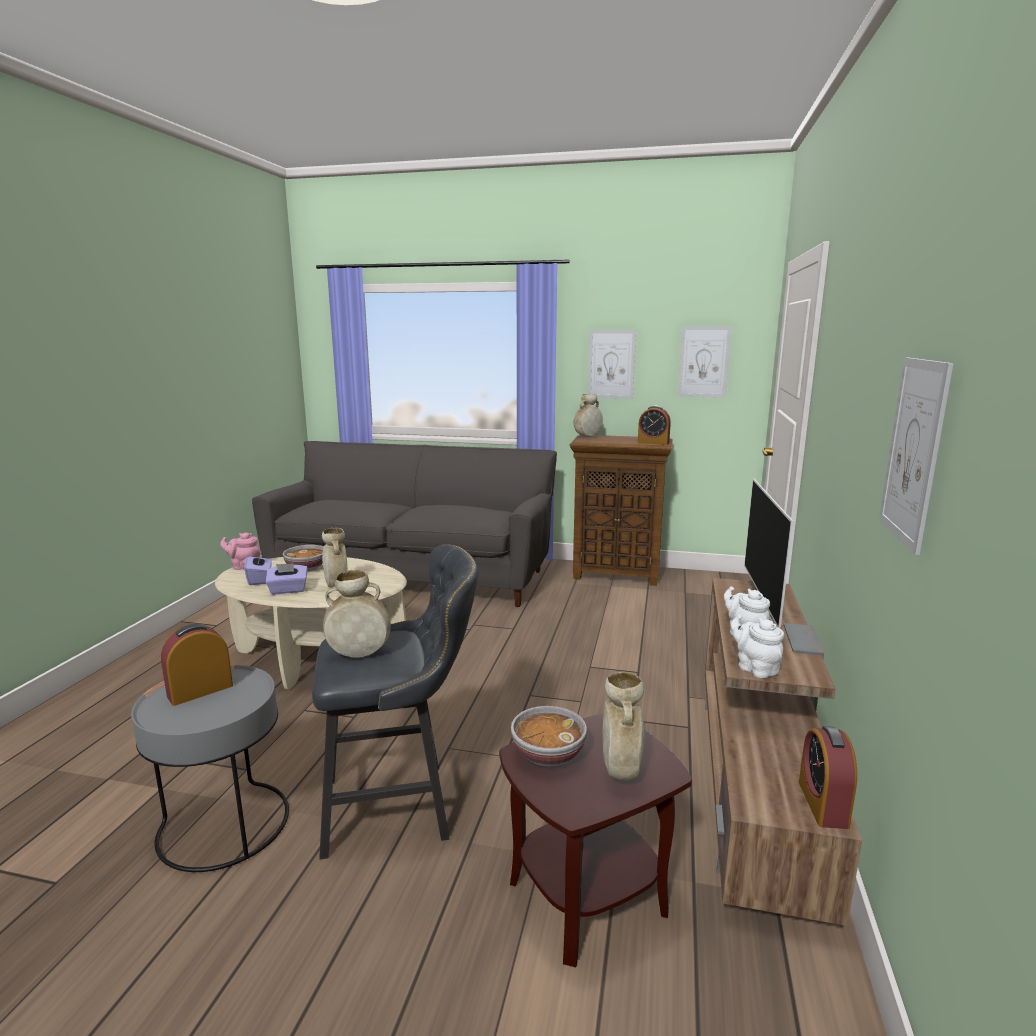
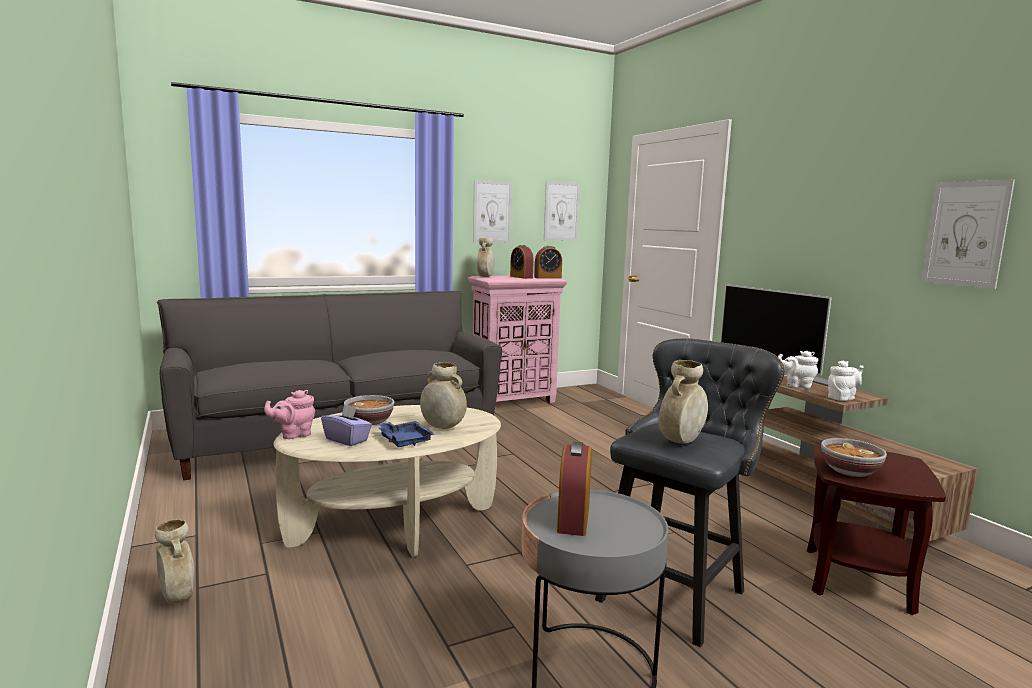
camera: 40 degrees left, 5 degrees down
(288, 590) = (404, 440): purple tissue box -> blue tray
(617, 574) = (514, 400): brown cabinet -> pink cabinet
(621, 771) = (893, 466): beige vase -> beige vase (178, 598)
(755, 668) = (842, 398): white teapot -> white teapot turned 135 degrees clockwise
(822, 804) = (938, 460): alarm clock -> alarm clock (521, 277)

